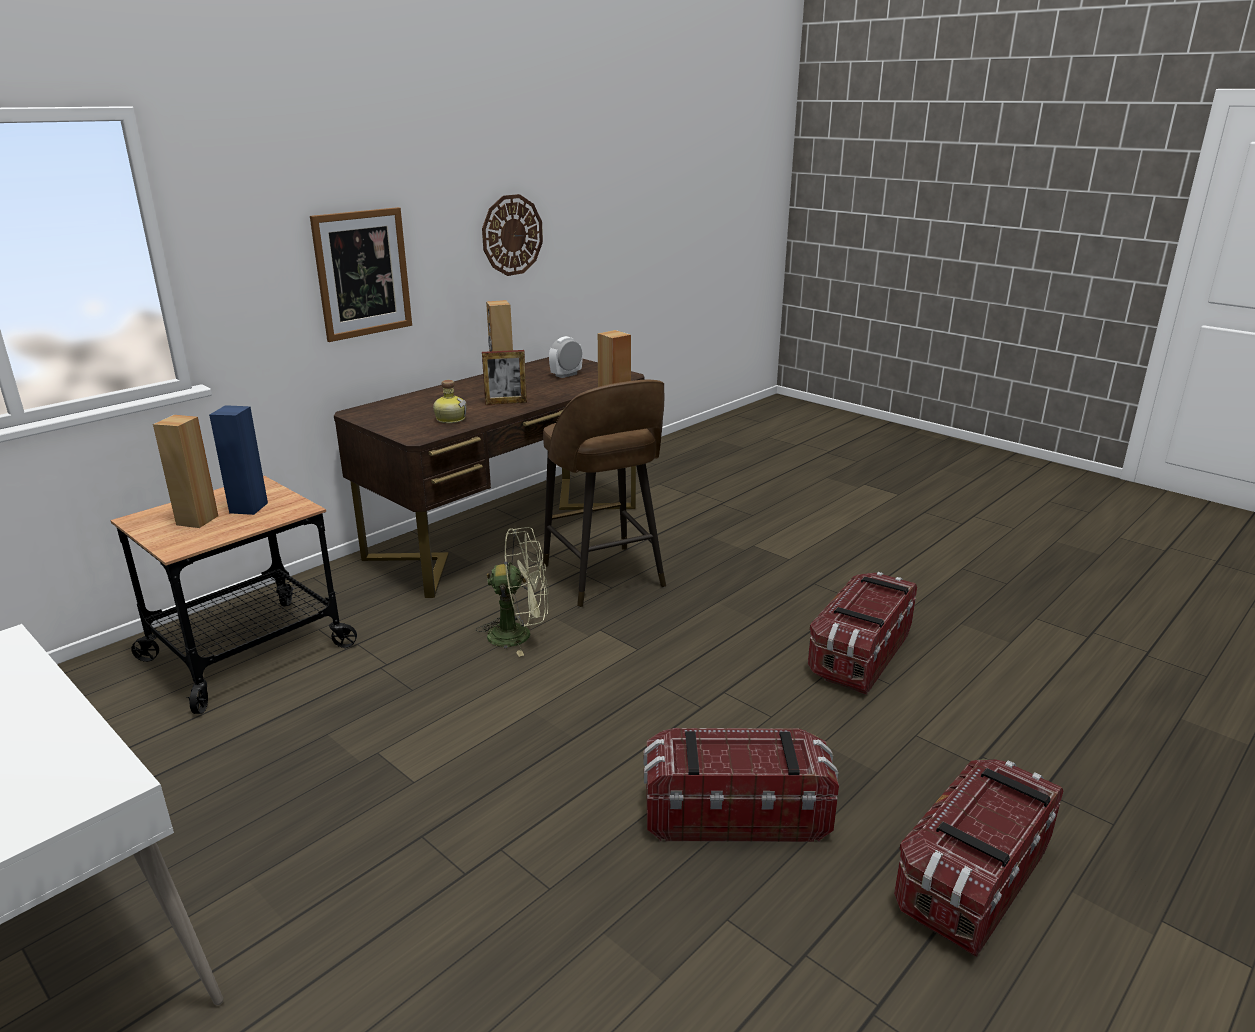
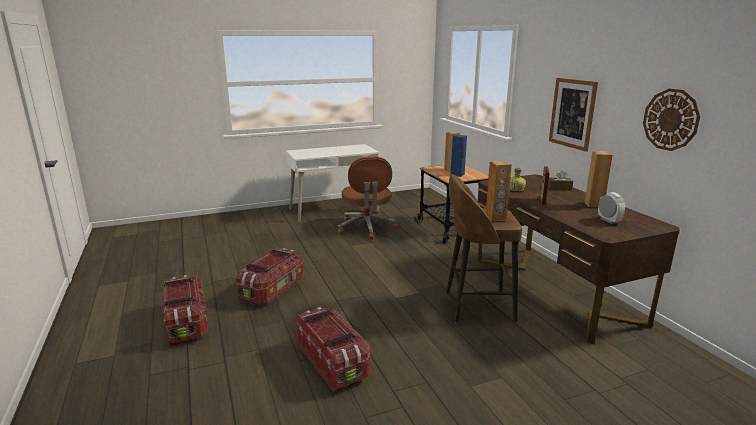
camera: 115 degrees right, 5 degrees down
(260, 795) = (367, 227): none -> brown office chair
(425, 397) = (559, 188): none -> brown tissue box
(519, 635) = (429, 274): green fan -> none

